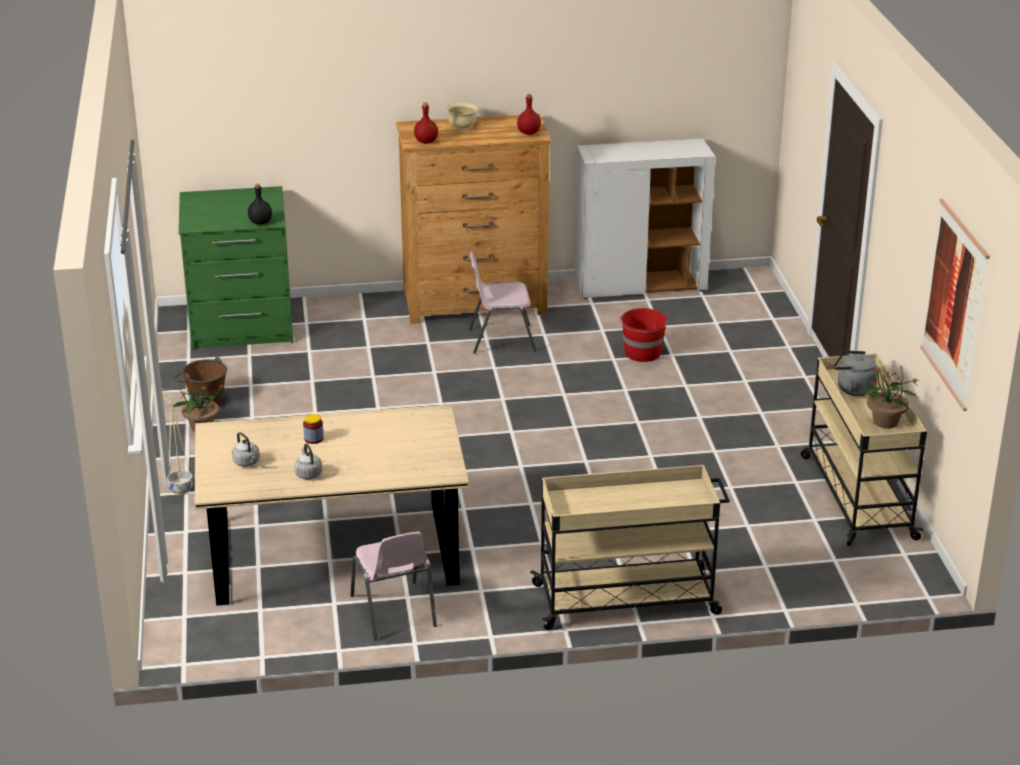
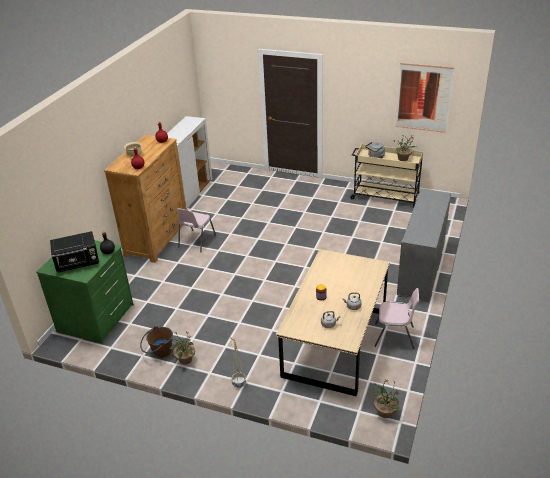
camera: 60 degrees left, 5 degrees up
(197, 643) = (385, 412): none -> potted plant
(219, 211) = (78, 263): none -> black microwave
(628, 599) = (421, 269): beige cart -> grey cabinet
(642, 353) = (244, 209): red bucket -> none

